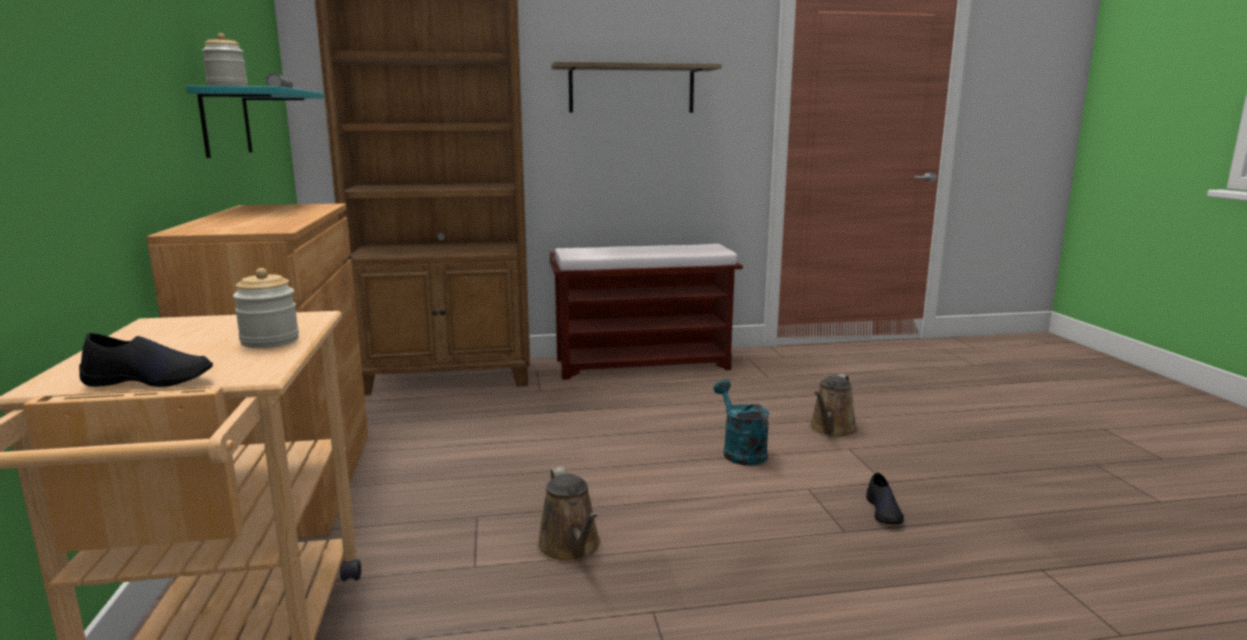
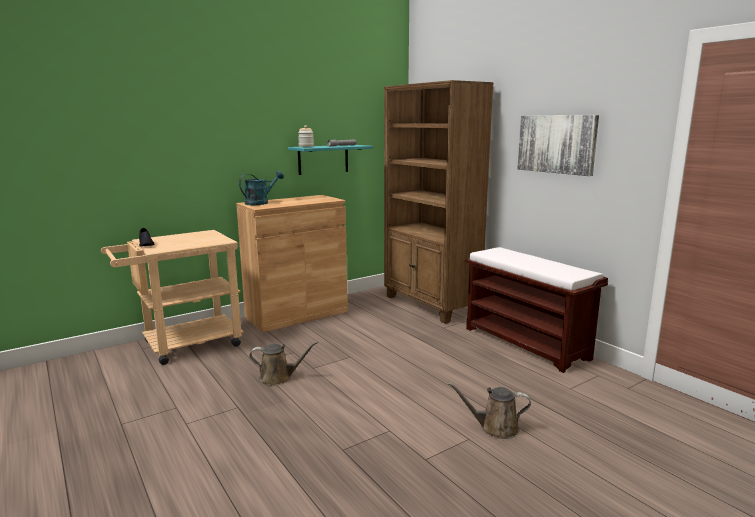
camera: 65 degrees right, 0 degrees up
(270, 341) = (191, 244): jar -> none
(571, 548) = (279, 378): brown watering can -> brown watering can turned 135 degrees counterclockwise
(631, 89) = (556, 144): shelf -> picture
(740, 451) = (421, 400): turquoise watering can -> turquoise watering can (260, 203)
(884, 511) = (379, 462): black shoe -> none

